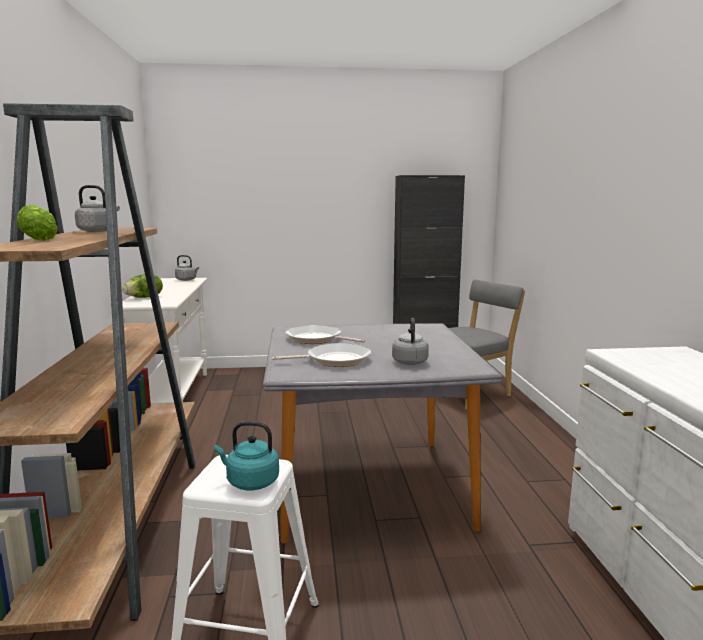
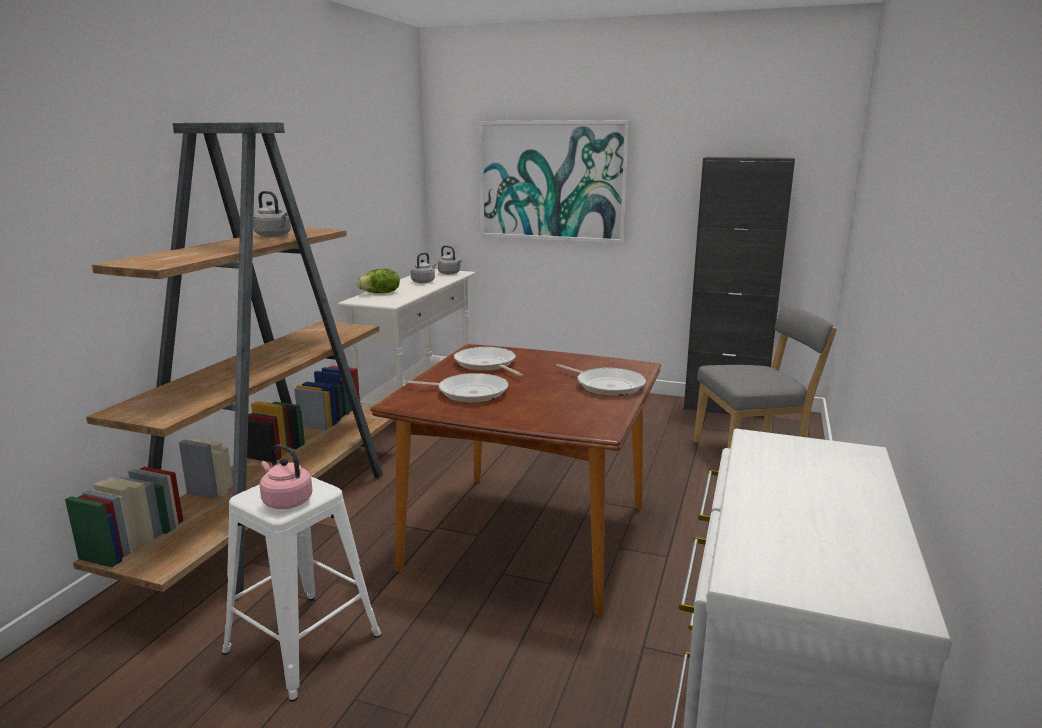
camera: 25 degrees right, 5 degrees up
(42, 239) = (192, 249): lettuce -> none
(250, 482) = (286, 501): turquoise kettle -> pink kettle
(272, 197) = (552, 181): none -> picture
(368, 486) = (526, 536): grey dining table -> brown dining table
(410, 361) = (541, 407): grey kettle -> grey kettle (424, 282)
(432, 341) = (607, 385): none -> frying pan

